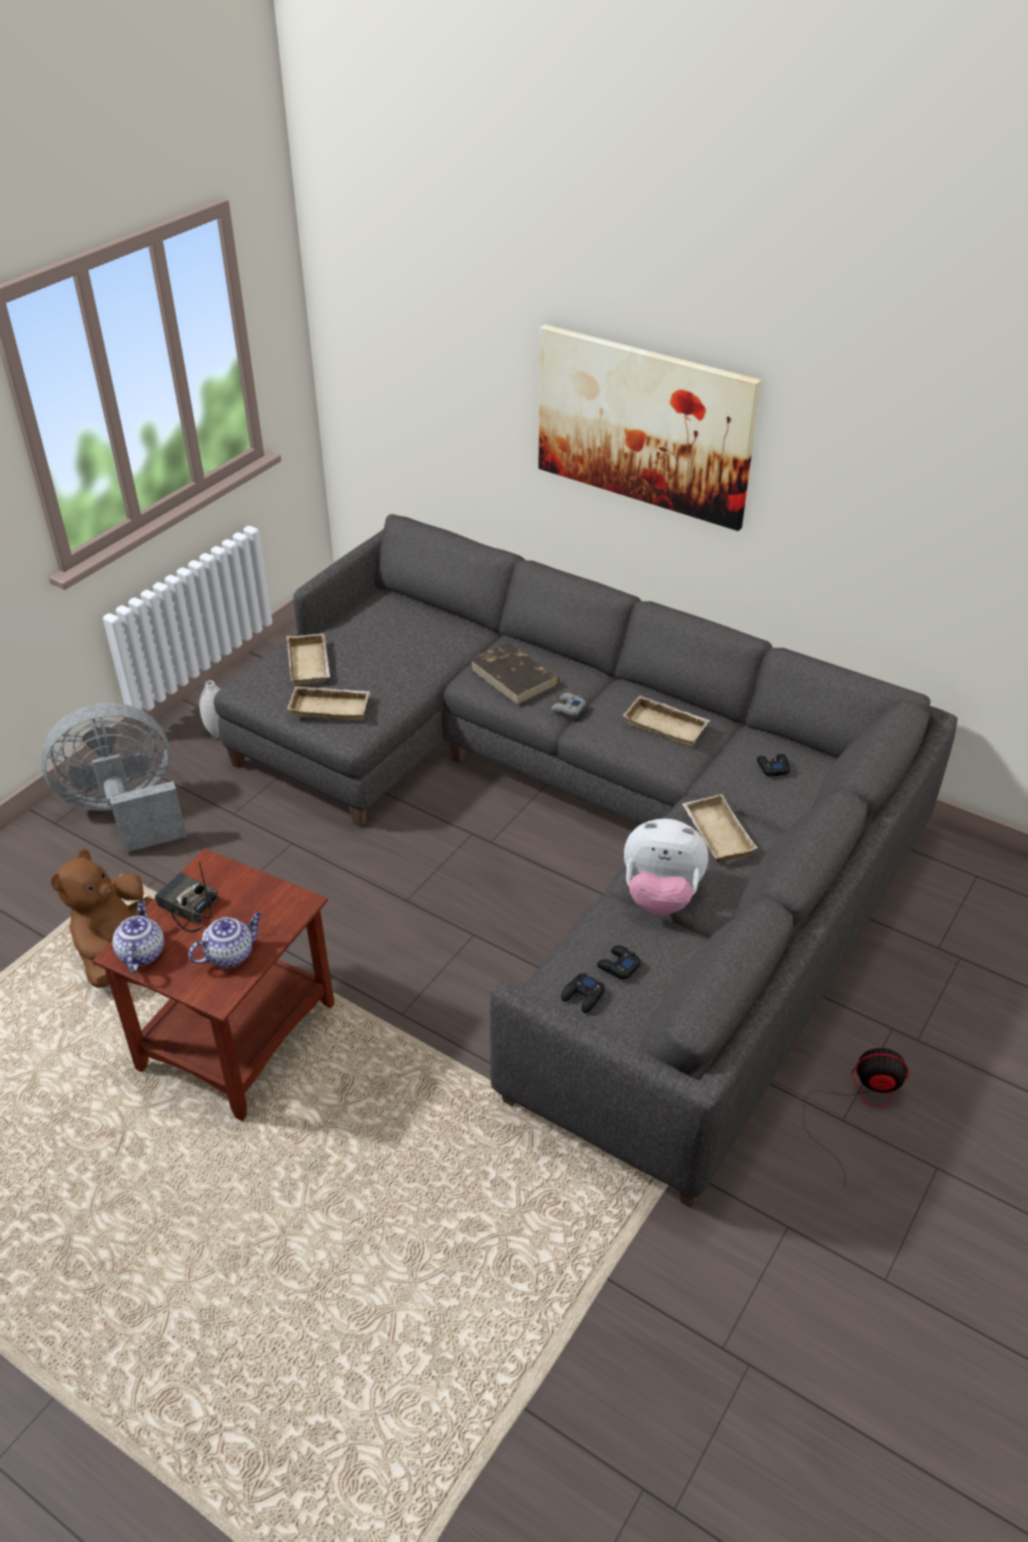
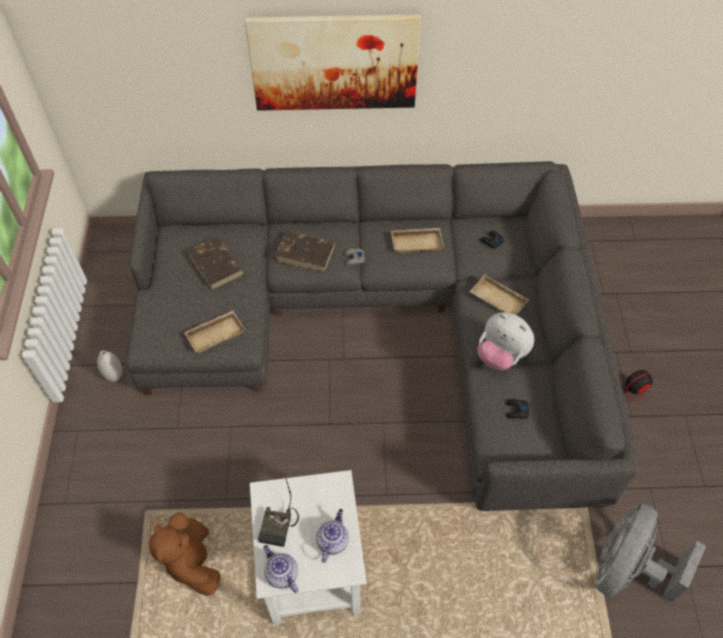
camera: 35 degrees left, 15 degrees up
(126, 812) = (106, 467): grey fan -> grey fan (626, 568)
(187, 907) = (279, 527): radio -> radio turned 75 degrees counterclockwise
(235, 1035) = (310, 567): brown side table -> white side table
(311, 664) = (175, 309): beige tray -> none
(398, 644) = (216, 265): none -> brown book
(583, 996) = (515, 440): black game controller -> none
(660, 896) = (501, 355): plush toy -> plush toy turned 60 degrees clockwise

